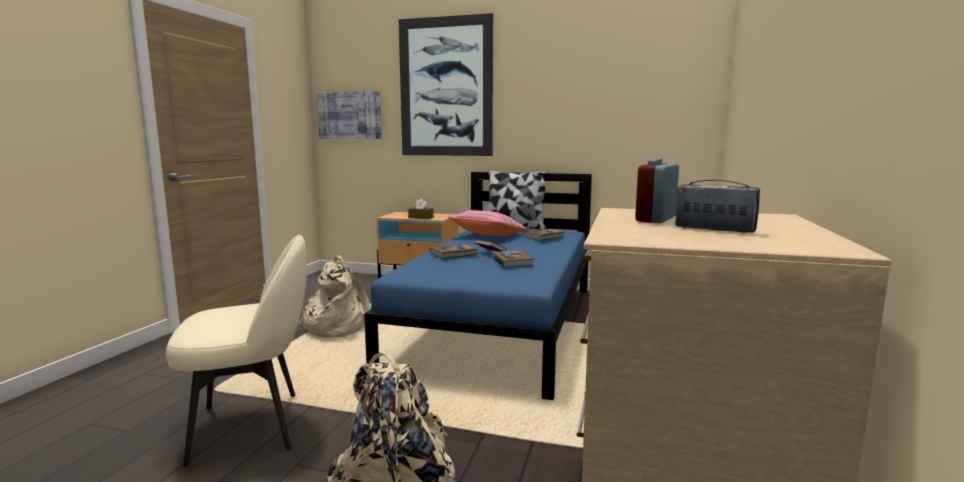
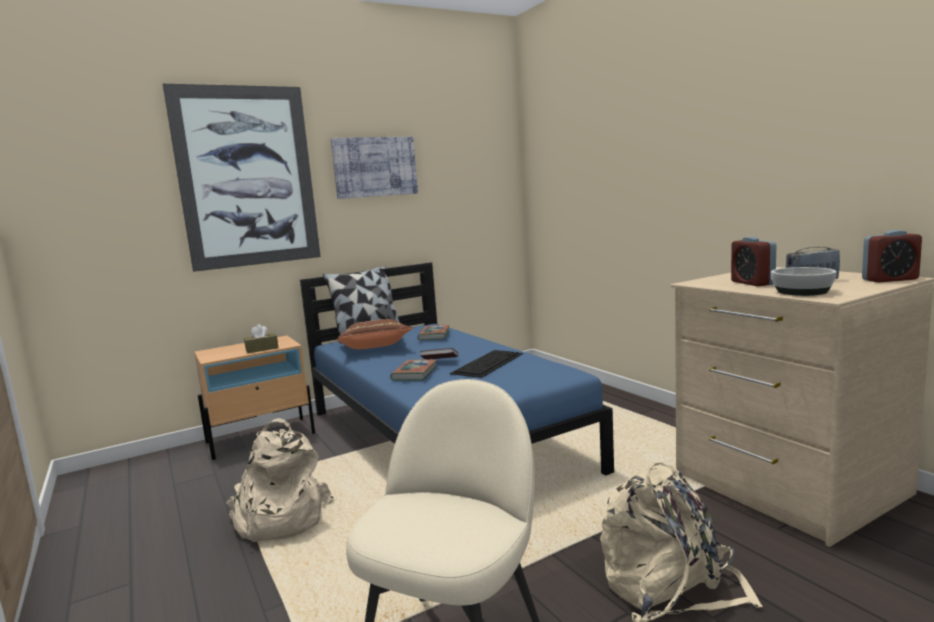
camera: 45 degrees left, 0 degrees up
(349, 115) = (87, 223): picture -> picture (375, 167)
(488, 236) = (374, 349): pink pillow -> brown pillow
(512, 262) = (488, 363): book -> keyboard
(633, 231) = (802, 292): none -> bowl
(810, 246) = (889, 279): none -> alarm clock

